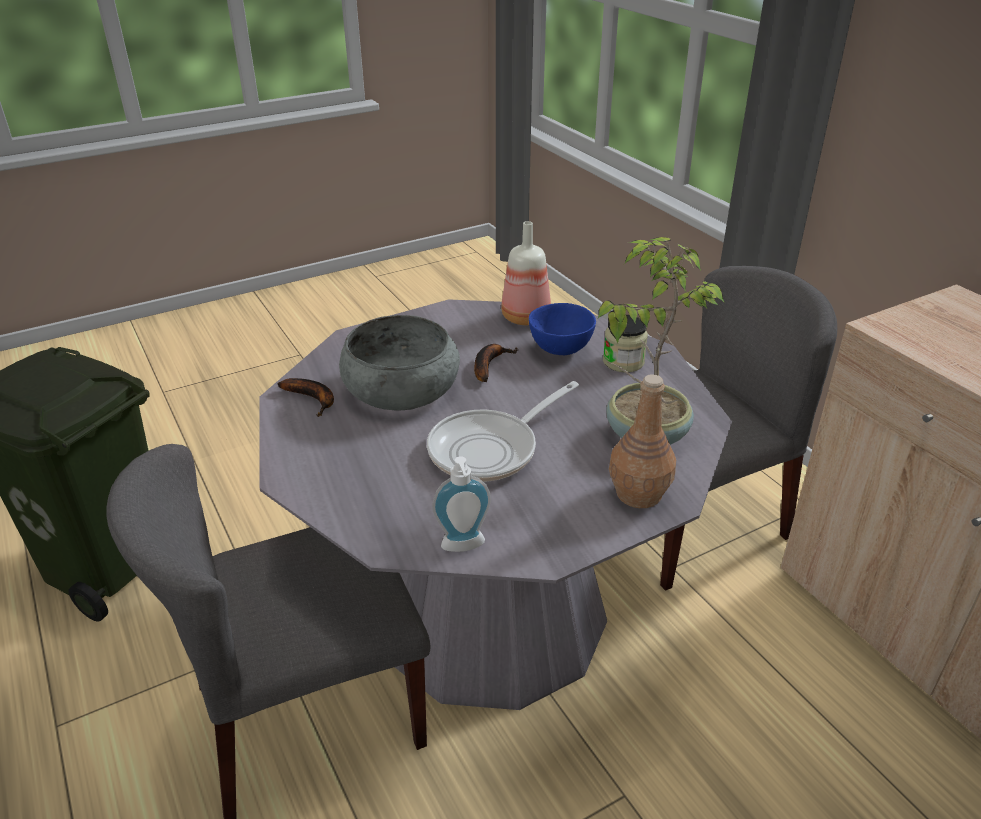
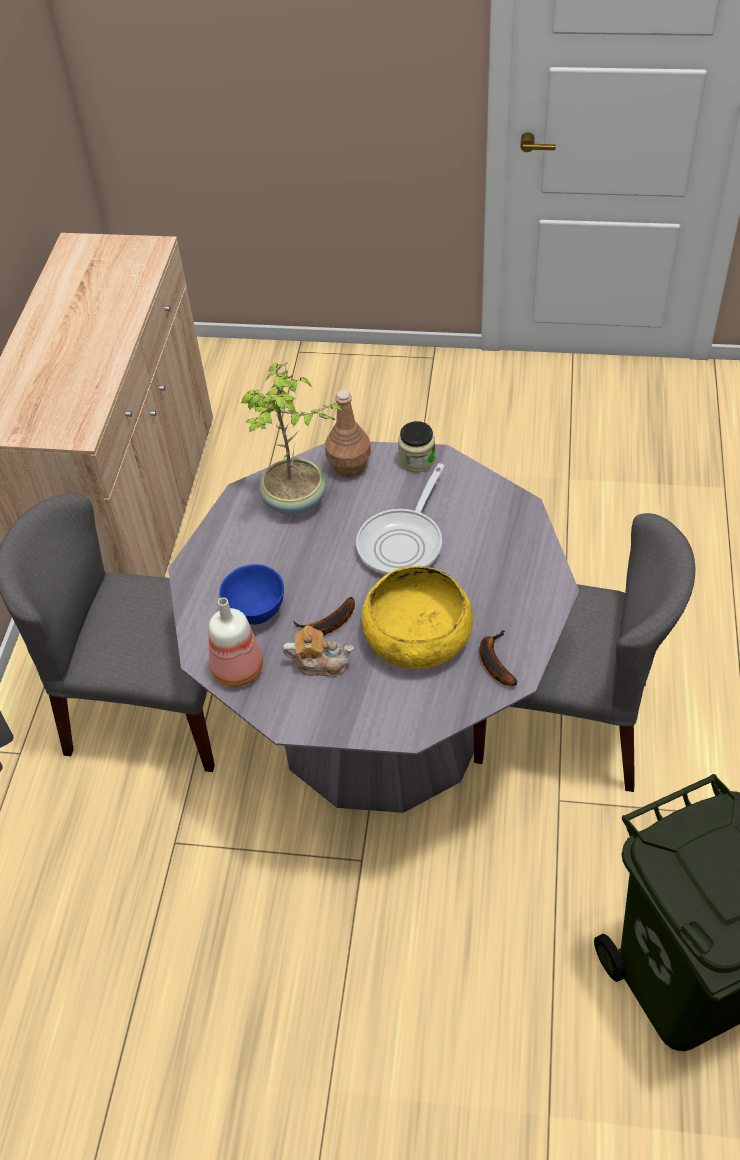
camera: 140 degrees left, 15 degrees up
(401, 388) = (417, 636): grey bowl -> yellow bowl
(464, 547) = (480, 484): soap dispenser -> none
(466, 343) = (320, 663): none -> teapot
(490, 449) = (403, 542): frying pan -> frying pan turned 120 degrees clockwise
(623, 362) = (226, 571): jar -> jar (417, 460)

